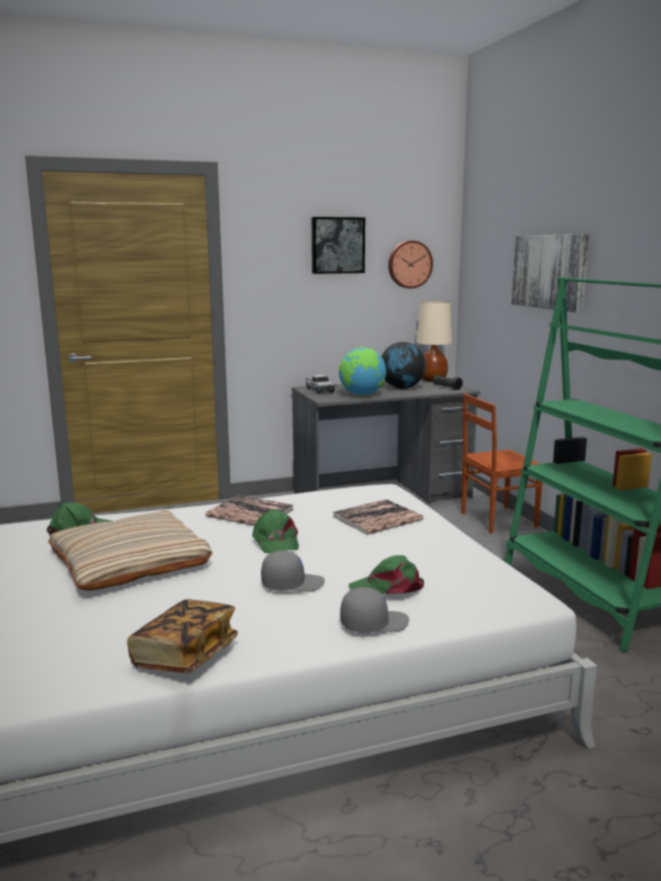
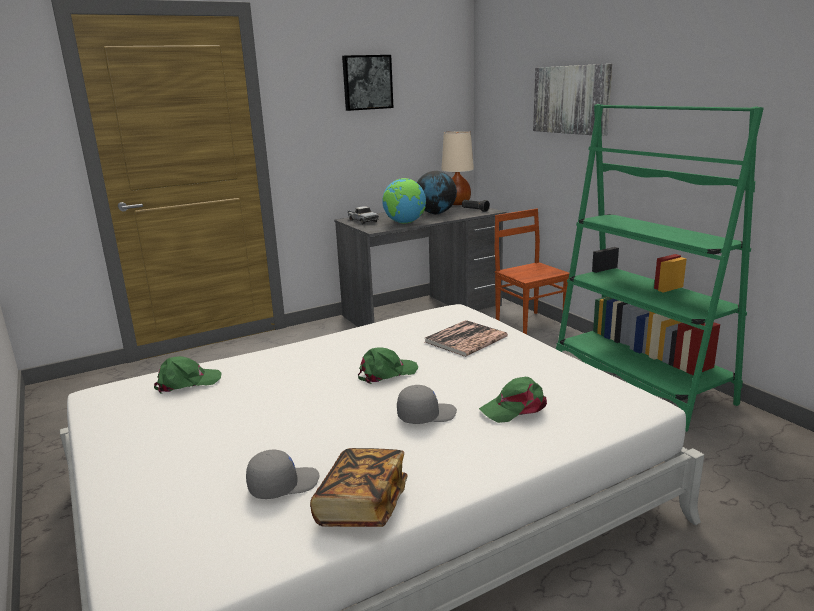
camera: 10 degrees left, 5 degrees up
(129, 560) = (254, 409): beige pillow -> none
(250, 513) = (345, 346): book -> none
(275, 541) = (386, 373): green cap -> green cap turned 90 degrees counterclockwise
(373, 623) = (521, 445): grey cap -> grey cap (283, 484)
(409, 264) = (431, 98): wall clock -> none
(496, 519) = (530, 323): brown chair -> brown chair turned 90 degrees clockwise

